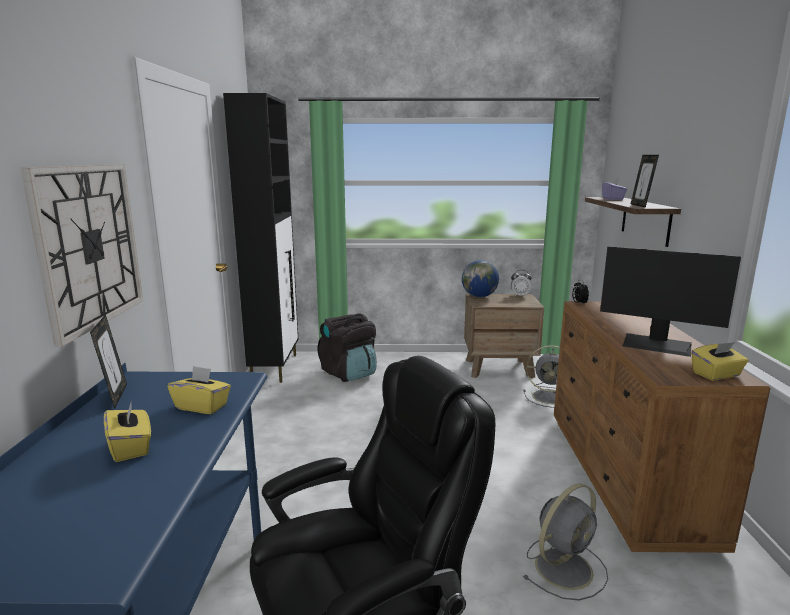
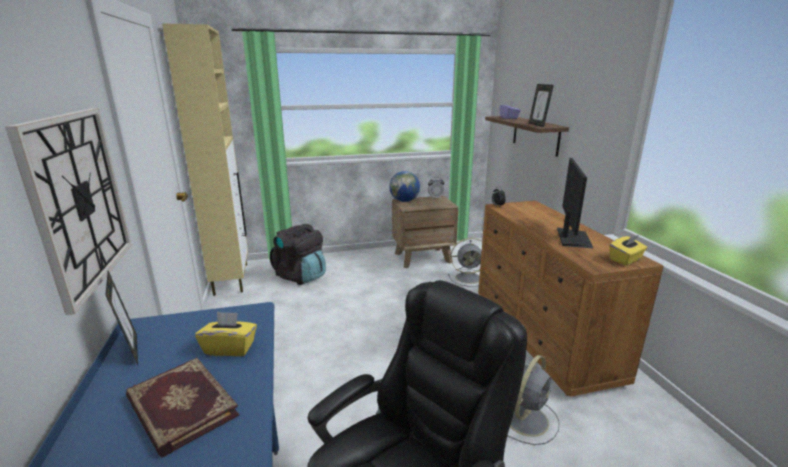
camera: 15 degrees left, 5 degrees up
(131, 447) = (180, 408): yellow tissue box -> book
(275, 367) = (231, 278): black cabinet -> beige cabinet
(657, 345) = (572, 238): monitor -> monitor turned 90 degrees counterclockwise

